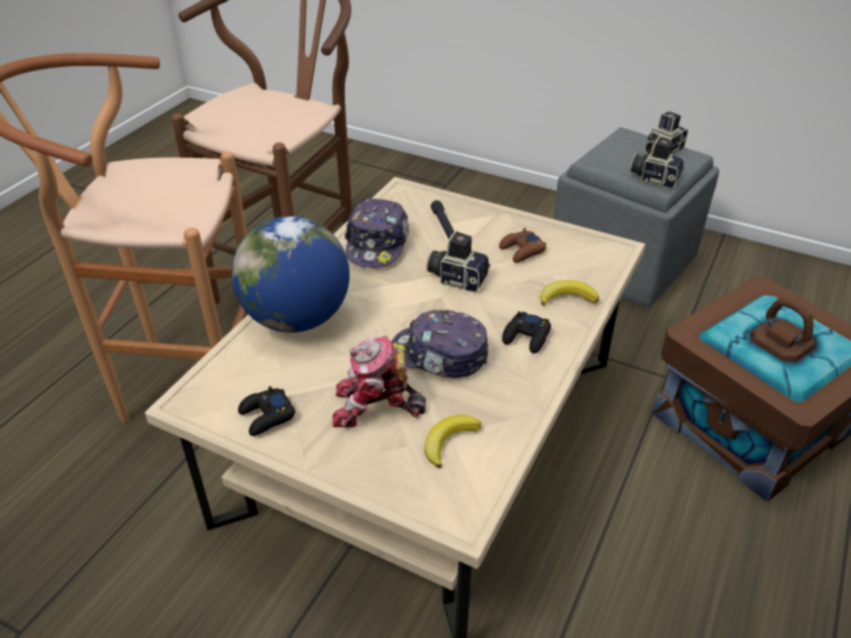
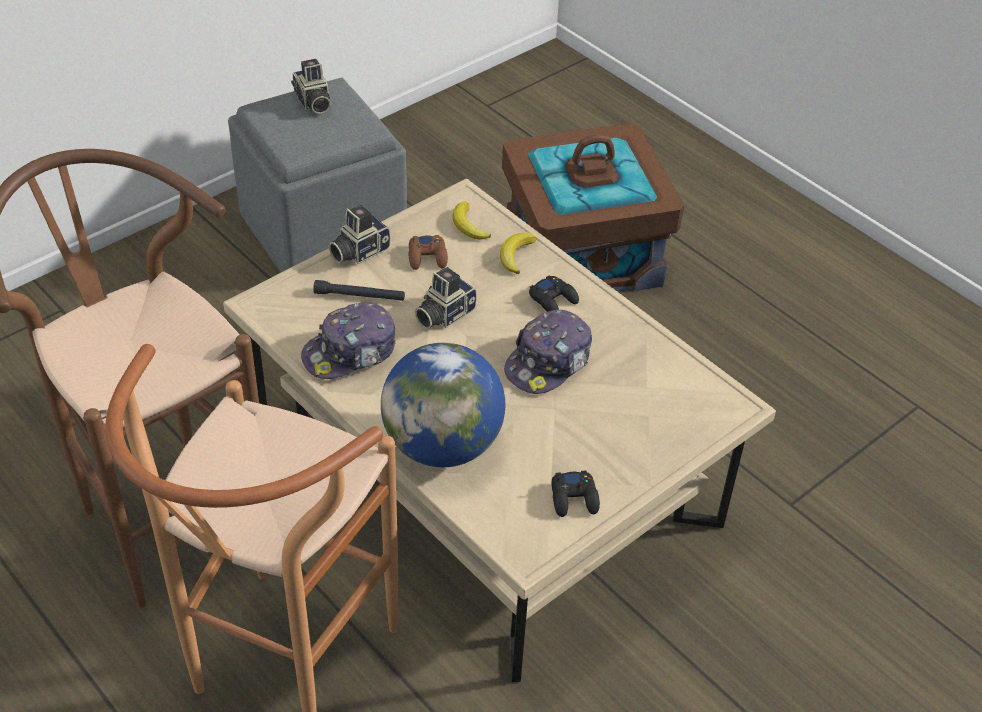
camera: 70 degrees left, 5 degrees up
(376, 407) = (595, 422): toy robot -> none
(377, 244) = (351, 352): cap -> cap turned 120 degrees clockwise
(448, 441) = (655, 389): banana -> banana (468, 225)
(654, 178) = (356, 127): camera -> camera (358, 251)

